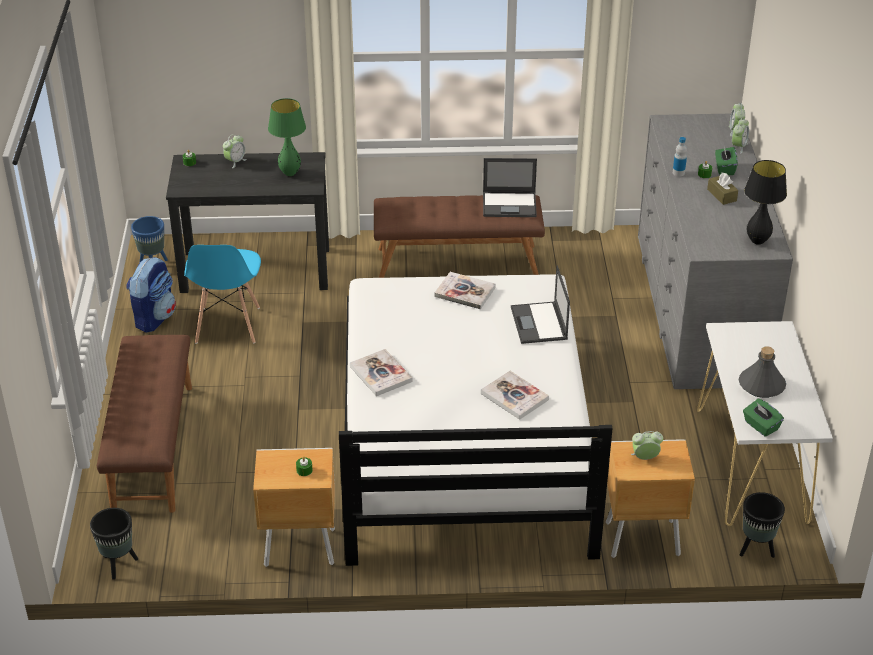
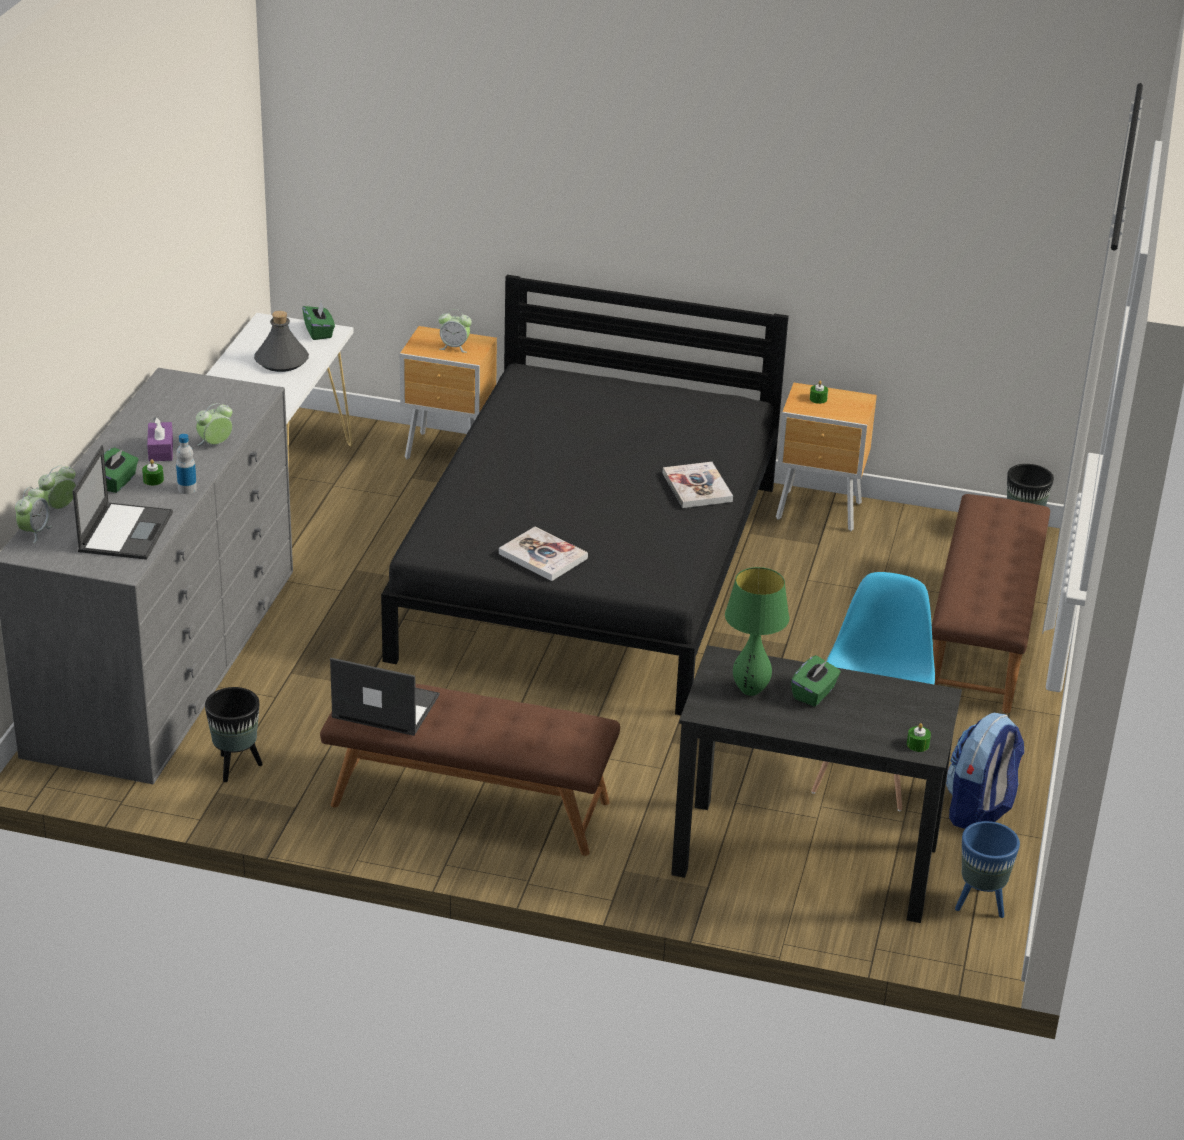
camera: 165 degrees left, 5 degrees down
(235, 162) = (838, 730): alarm clock -> alarm clock (215, 444)
(252, 178) = (814, 693): none -> green tissue box
(463, 441) = (590, 570): white bed -> black bed
(514, 396) = (550, 438): book -> none
(539, 324) = (469, 502): laptop -> laptop (125, 531)
(721, 195) = (160, 450): brown tissue box -> purple tissue box
(756, 549) = (339, 424): black planter -> black planter (235, 767)
(757, 241) = (178, 391): black table lamp -> none

